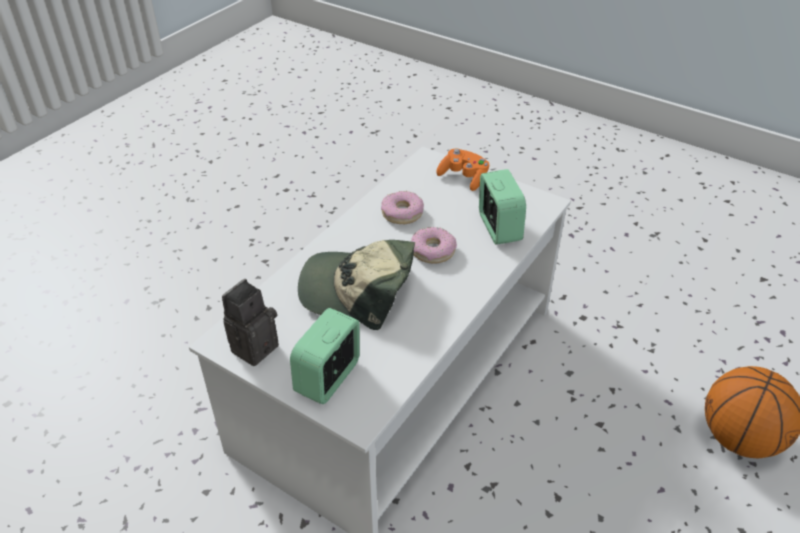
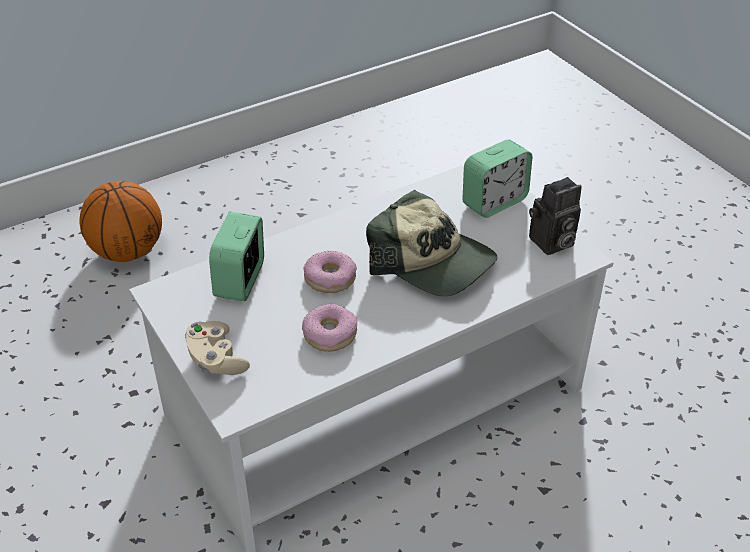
camera: 155 degrees left, 0 degrees up
(463, 178) = (216, 360): orange game controller -> beige game controller

